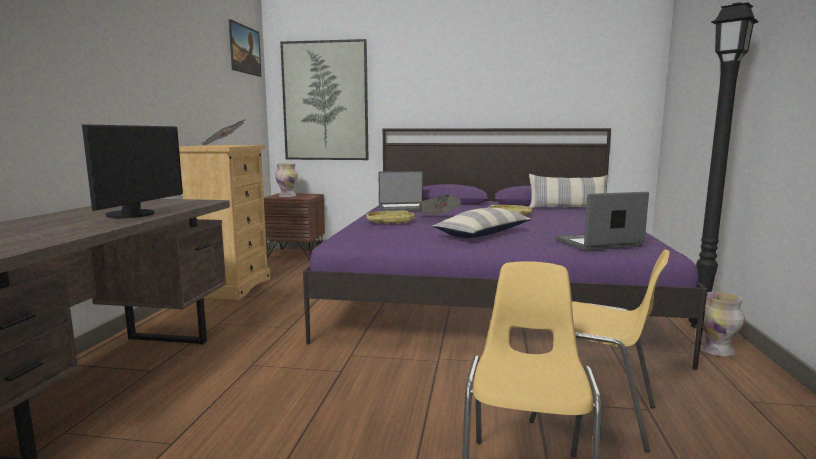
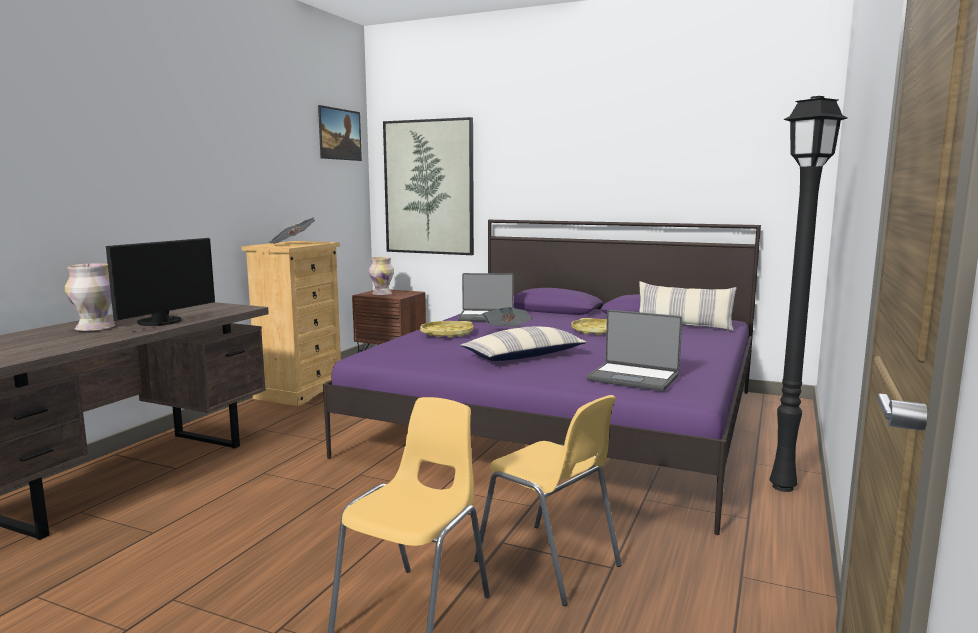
camera: 15 degrees right, 0 degrees up
(599, 244) = (633, 378): laptop -> laptop turned 150 degrees counterclockwise
(717, 351) = (769, 518): vase -> vase (94, 328)

